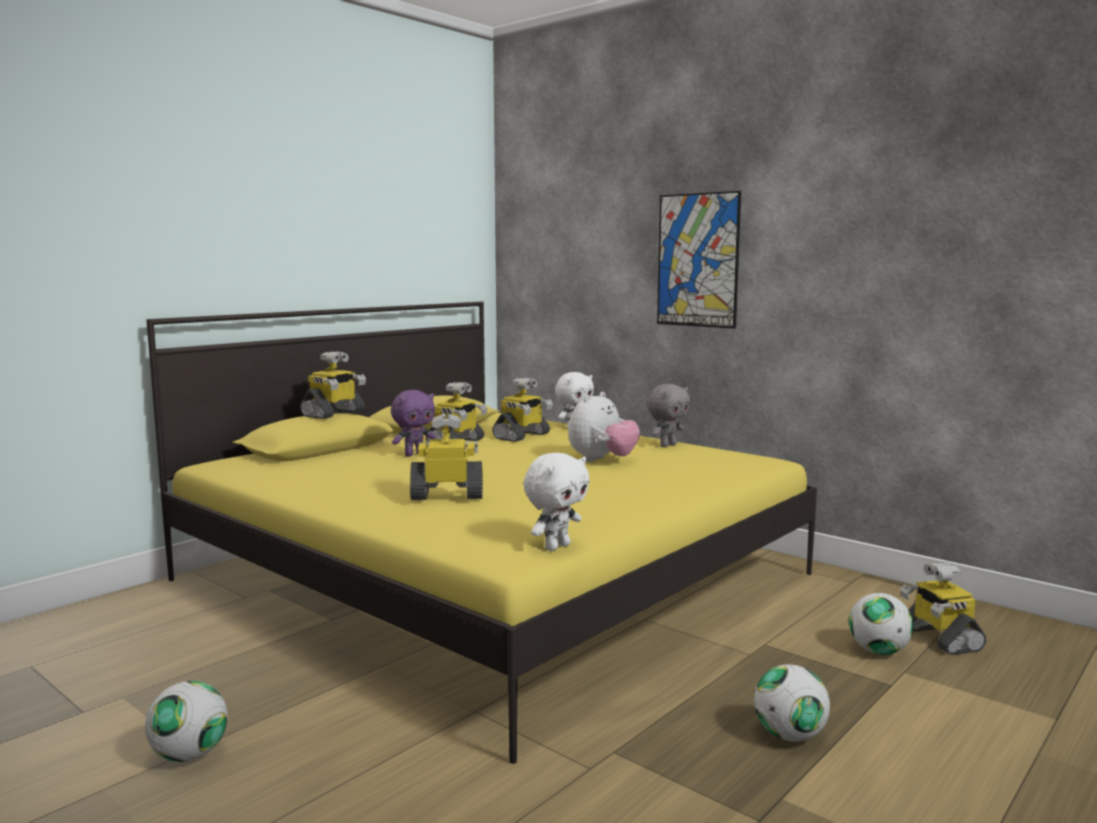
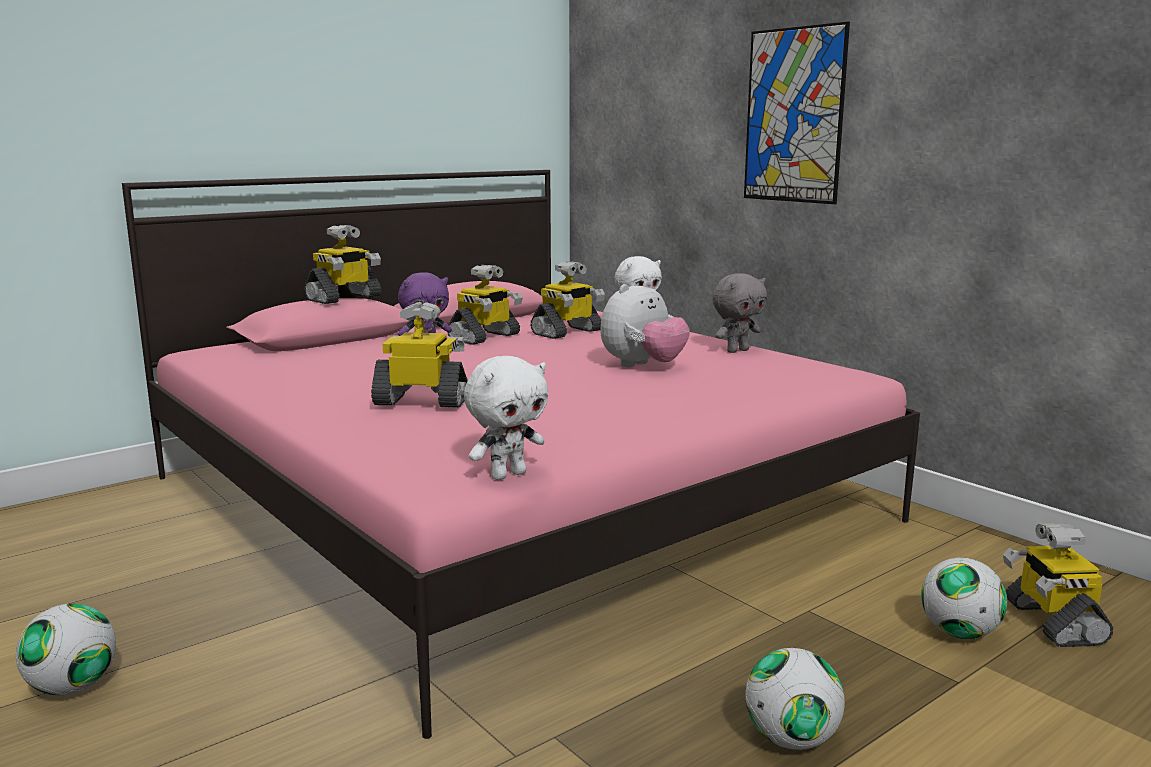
camera: 10 degrees right, 5 degrees up
(493, 576) = (512, 498): yellow bed -> pink bed

